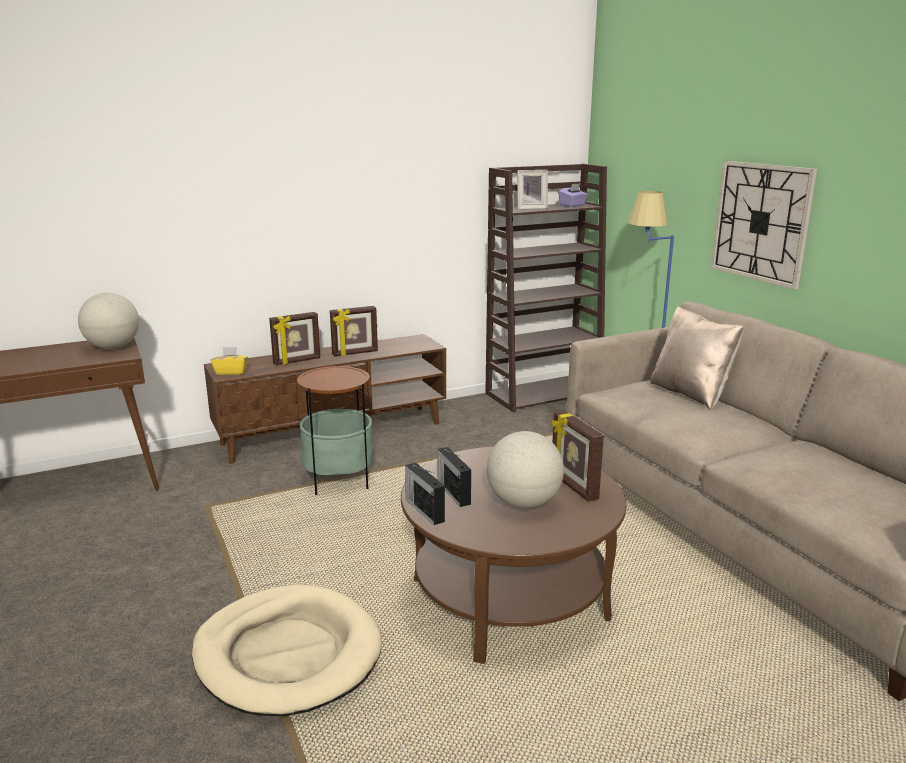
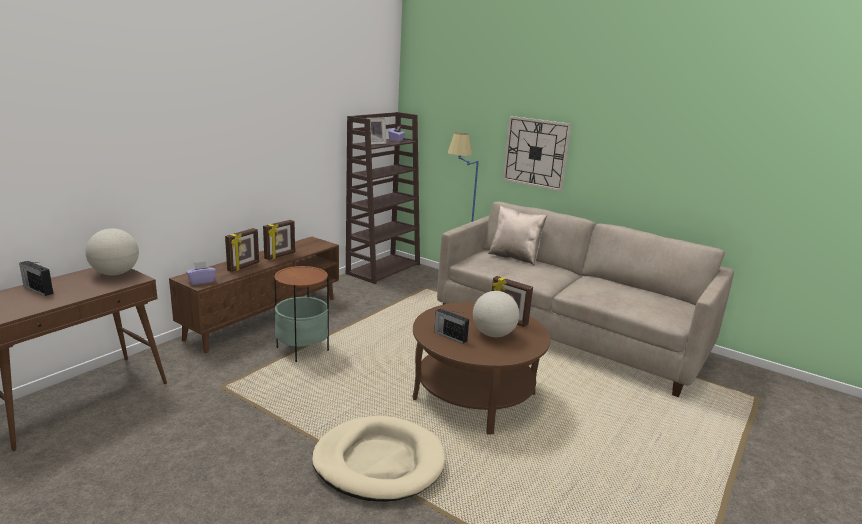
camera: 30 degrees left, 0 degrees up
(231, 372) = (201, 281): yellow tissue box -> purple tissue box
(424, 510) = (445, 349): radio -> radio (38, 289)

